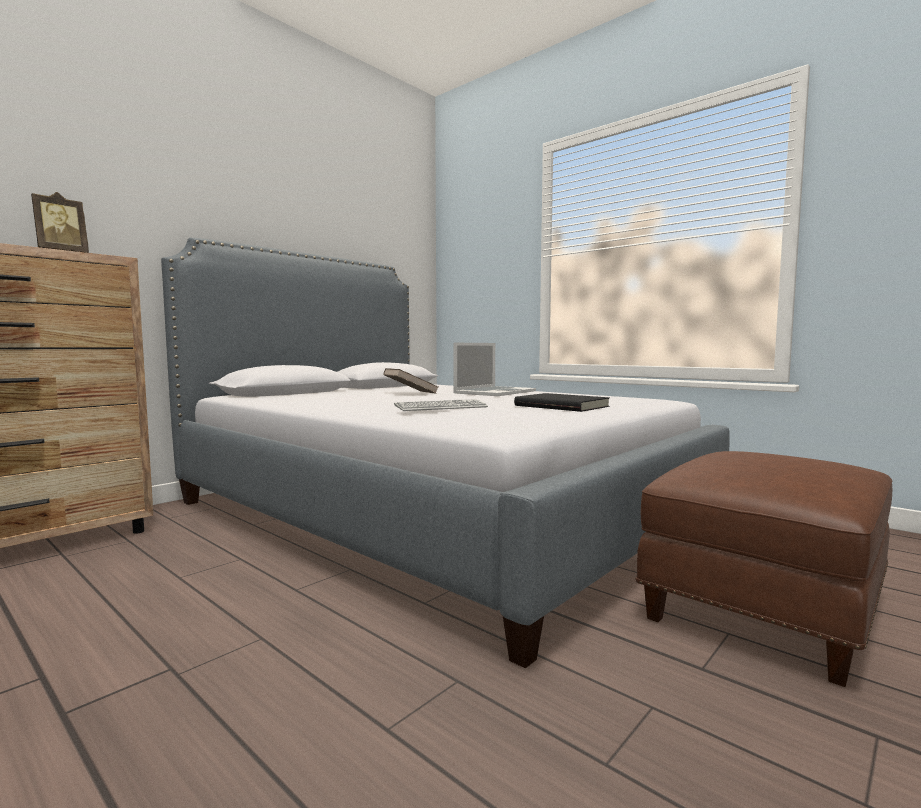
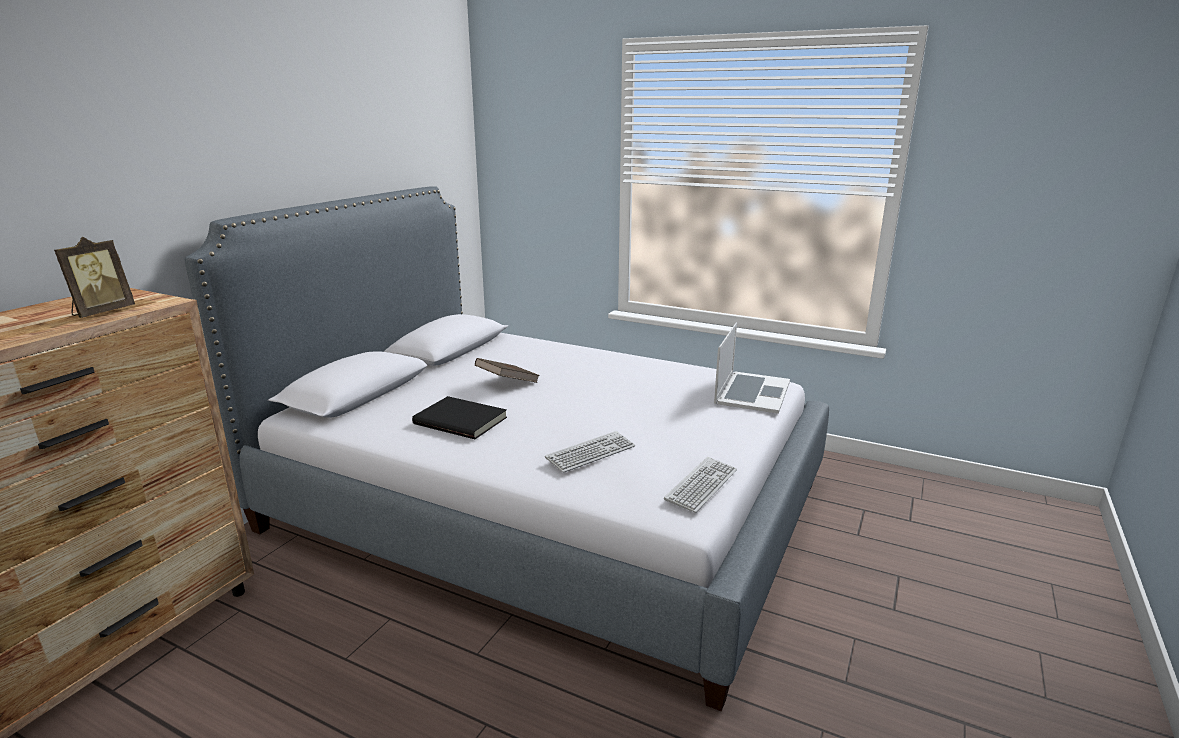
camera: 15 degrees left, 15 degrees up
(494, 392) = (596, 370): laptop -> laptop (752, 392)
(535, 421) = (701, 485): none -> keyboard
(562, 406) = (694, 422): black book -> black book (461, 420)
(762, 605) = (871, 599): brown ottoman -> none

